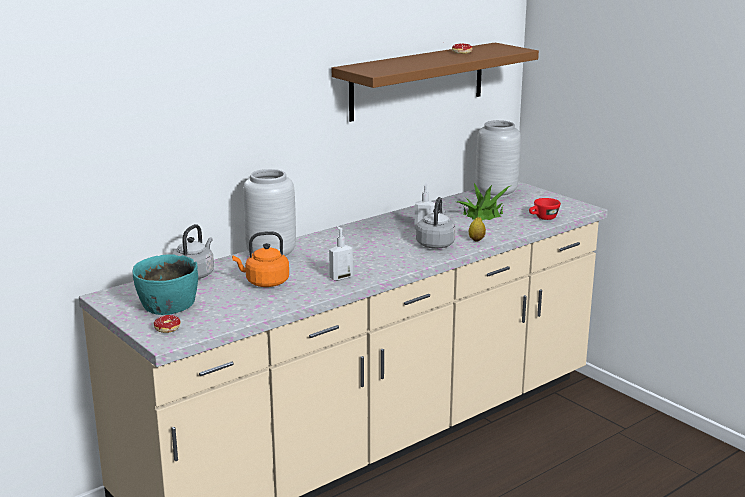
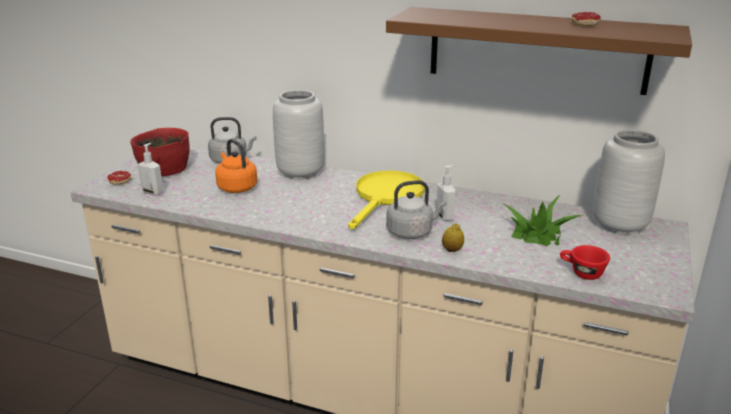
camera: 60 degrees right, 5 degrees up
(167, 305) = (163, 169): turquoise bowl -> red bowl
(340, 277) = (275, 212): soap dispenser -> soap dispenser (153, 192)
(366, 238) = (386, 197): none -> yellow frying pan

